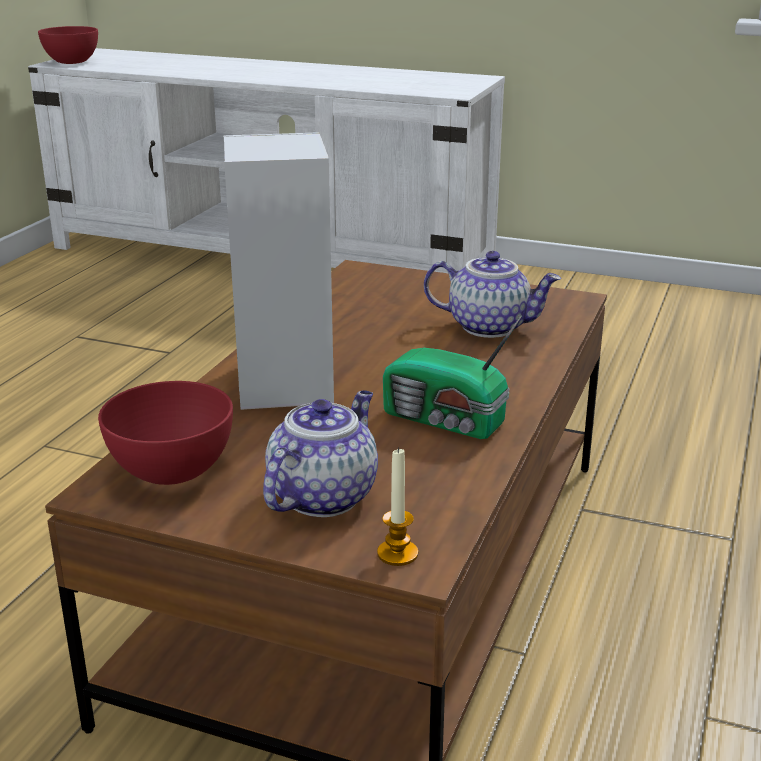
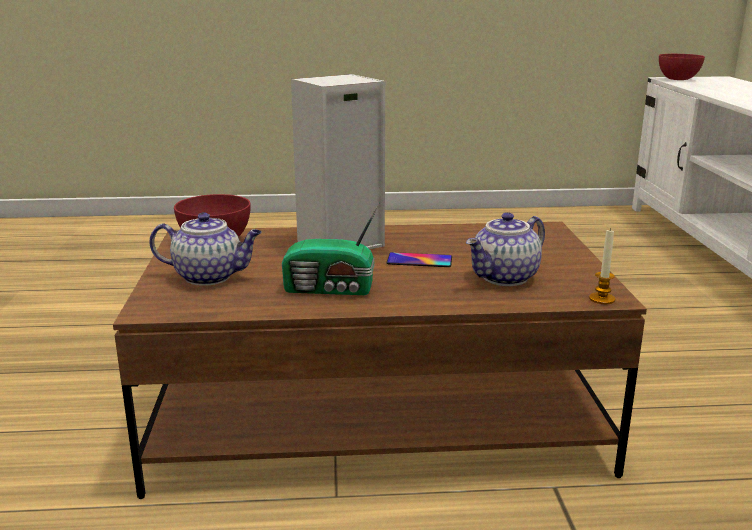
camera: 65 degrees right, 5 degrees down
(397, 353) = (419, 261): none -> phone
(397, 553) = (155, 304): candle -> candle (602, 299)
(445, 421) = (331, 289): radio -> radio turned 90 degrees counterclockwise
(490, 326) = (505, 278): teapot -> teapot turned 60 degrees clockwise

